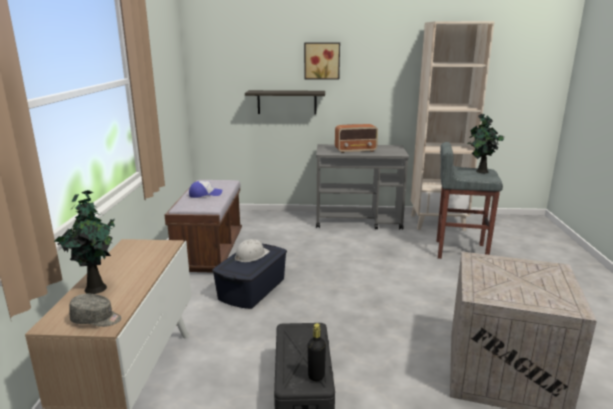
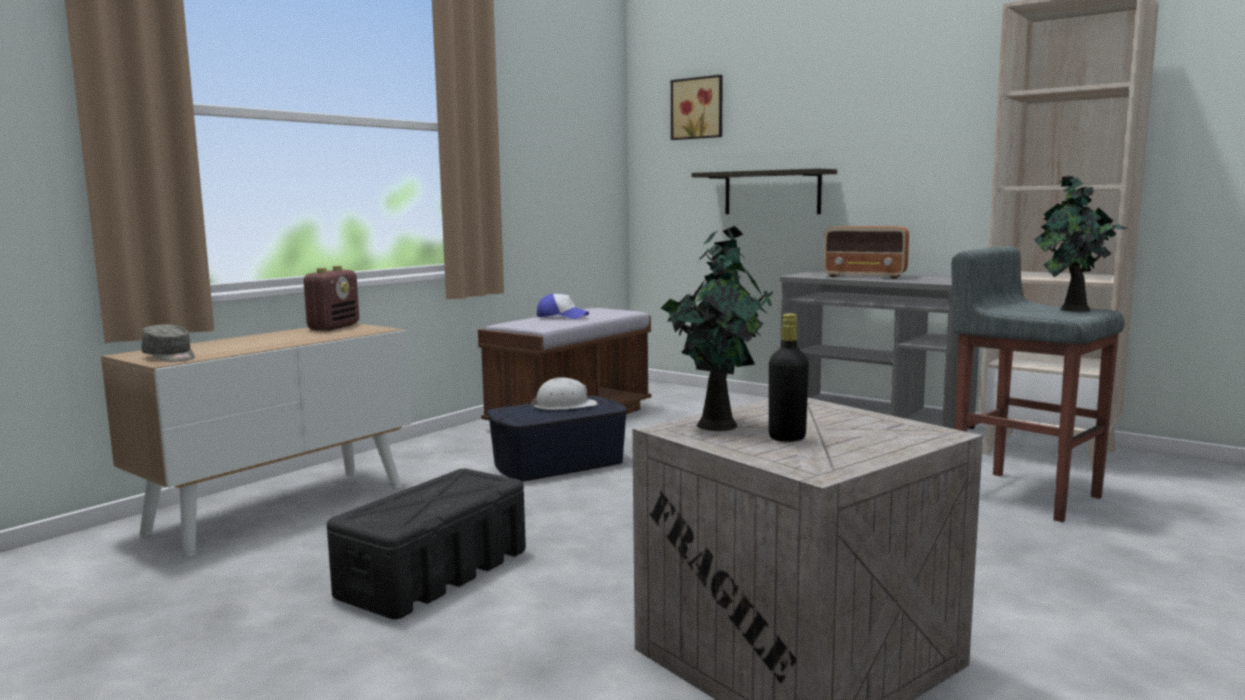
camera: 35 degrees right, 10 degrees down
(95, 287) = (228, 342): potted plant -> potted plant (717, 424)
(130, 248) = (334, 327): none -> radio
(316, 376) = (401, 518): black bottle -> black bottle (787, 438)
(322, 61) = (832, 114): picture -> picture (698, 108)

